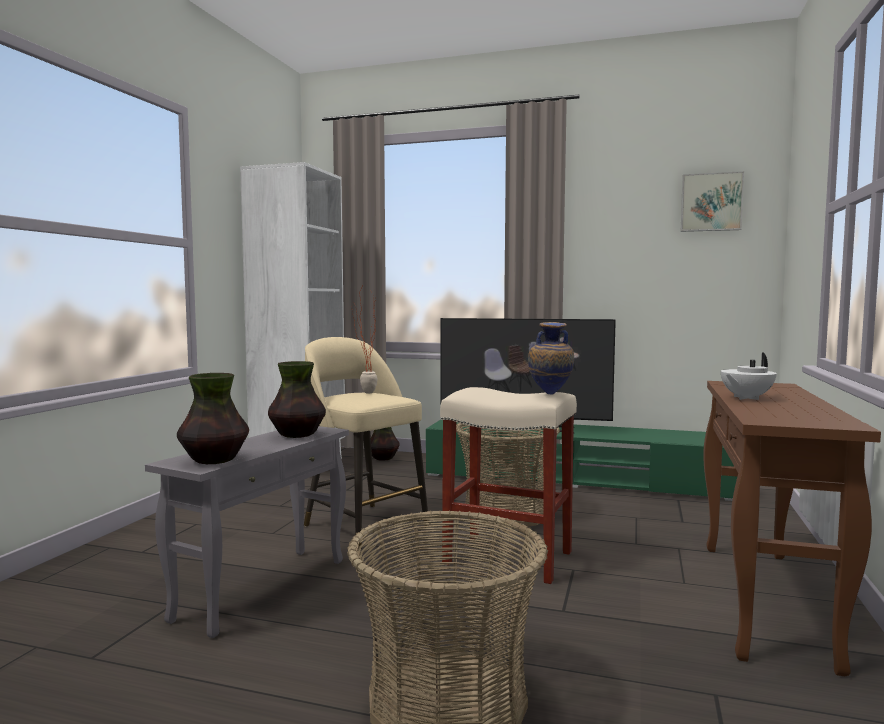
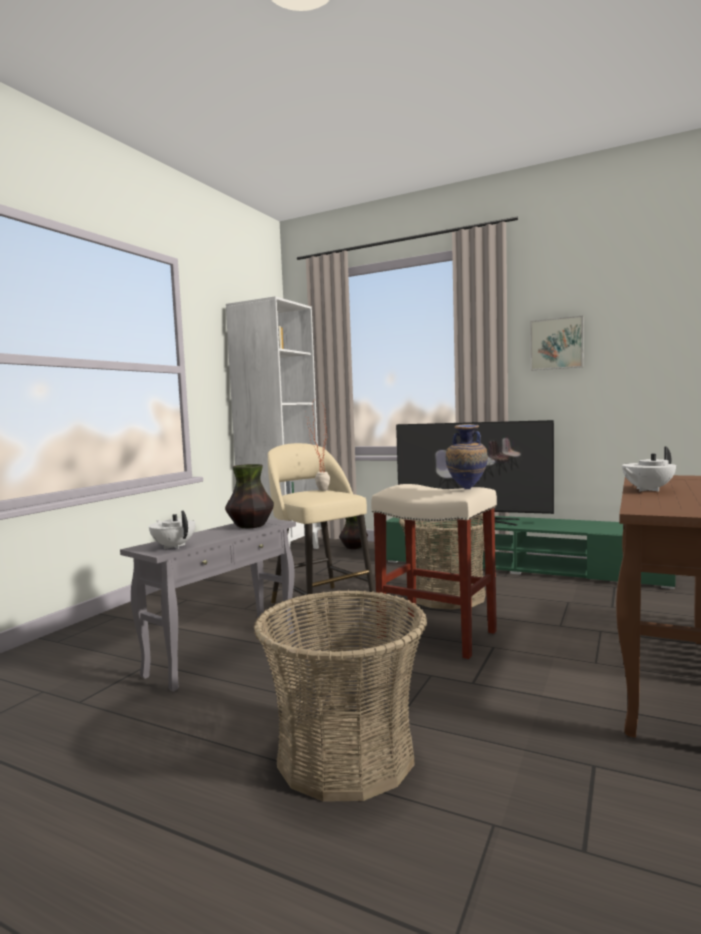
camera: 10 degrees right, 0 degrees up
(215, 460) = (174, 546): vase -> white teapot
(711, 202) = (648, 306): picture -> picture (556, 344)

